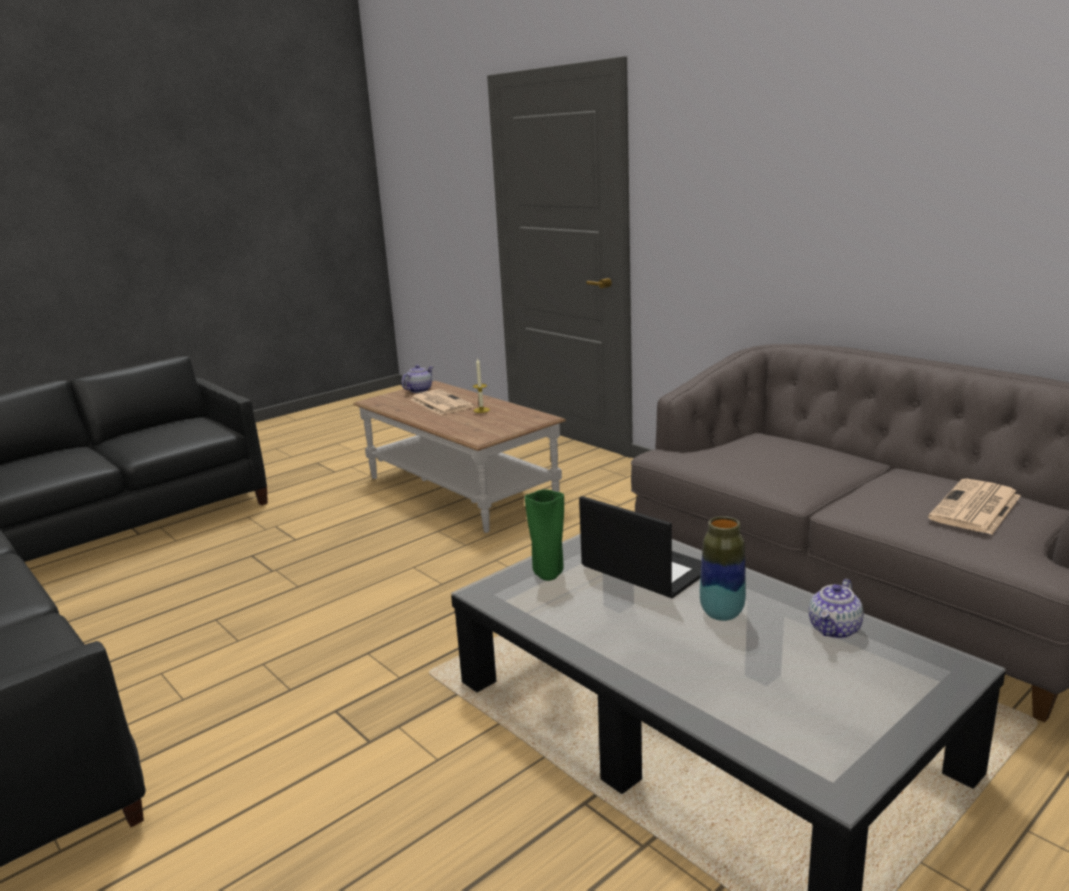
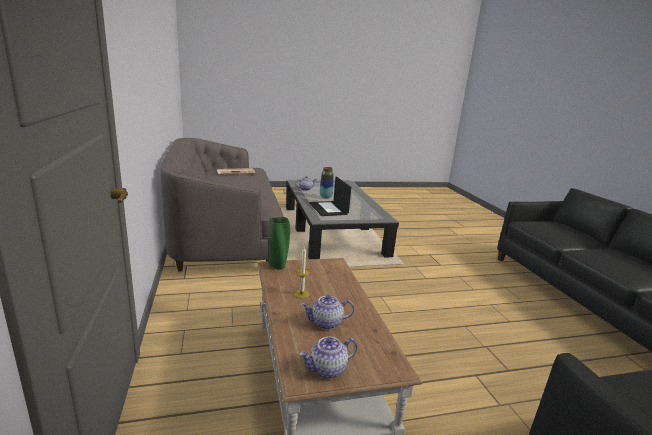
camera: 155 degrees left, 0 degrees up
(440, 403) = (326, 323): newspaper -> teapot
(548, 575) = (362, 216): green vase -> green vase (278, 266)

